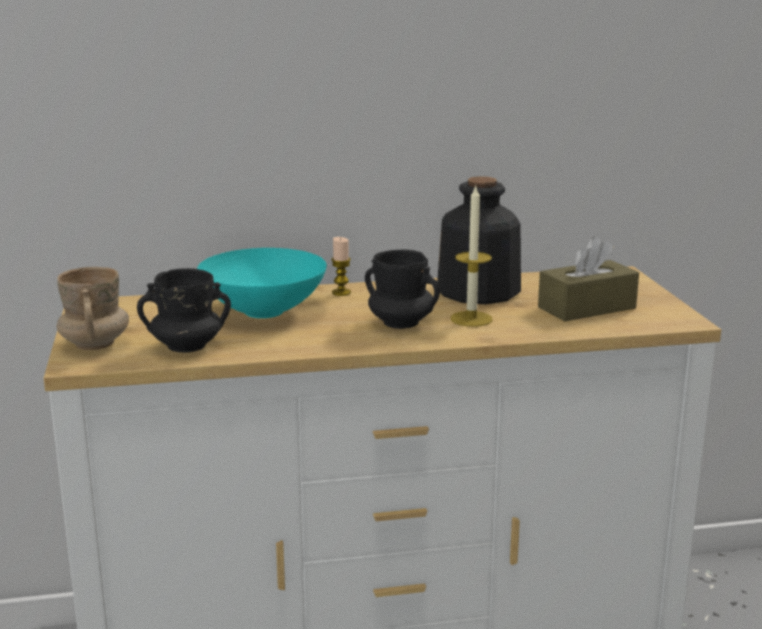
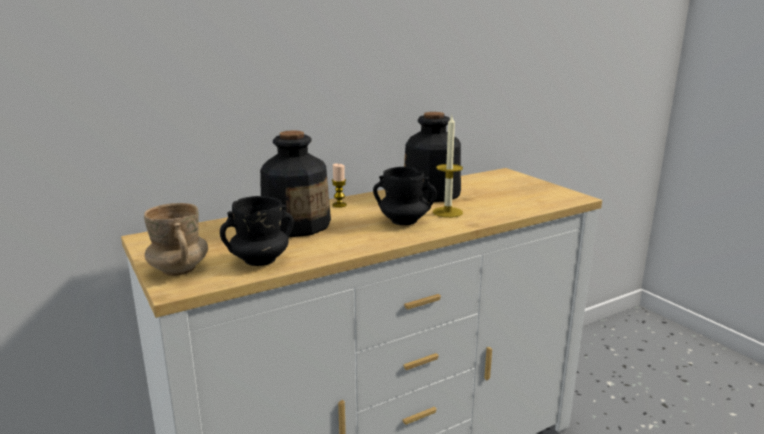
camera: 20 degrees left, 0 degrees up
(265, 311) = (296, 225): turquoise bowl -> bottle
(586, 308) = (510, 196): brown tissue box -> none

